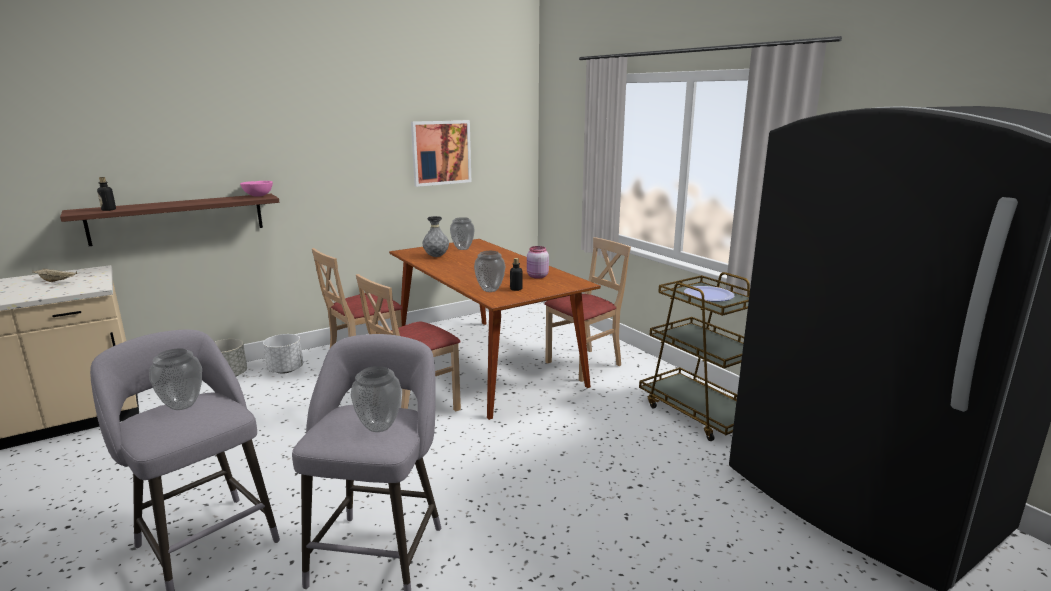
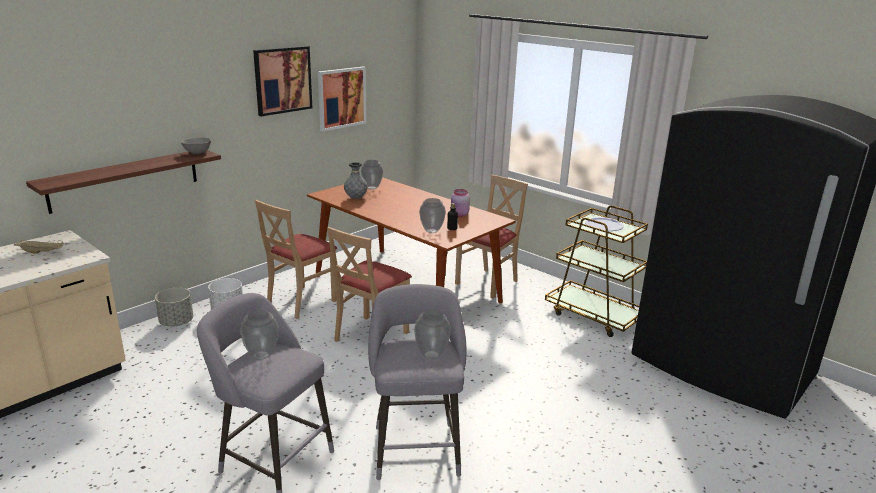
camera: 15 degrees left, 5 degrees up
(109, 210) = (76, 179): bottle -> none
(257, 196) = (197, 153): pink bowl -> grey bowl
(367, 127) = (282, 80): none -> picture

